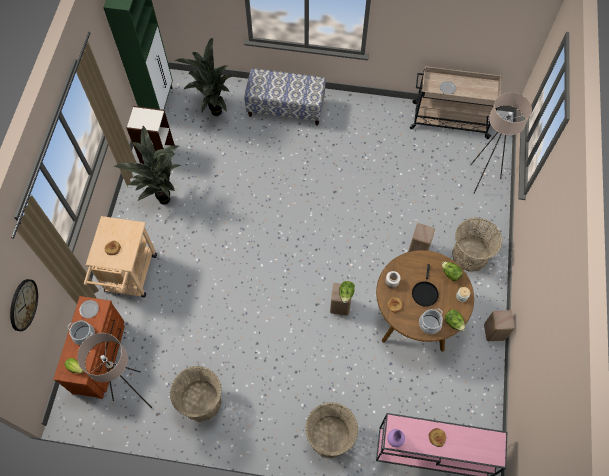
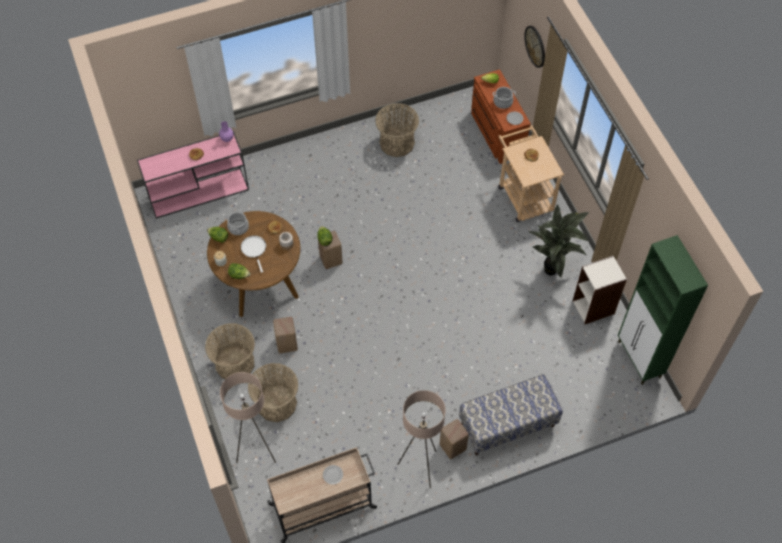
camera: 150 degrees right, 5 degrees down
(135, 393) = (450, 124): beige floor lamp -> beige floor lamp (421, 467)
(214, 112) = (577, 380): potted plant -> none
(330, 437) = (284, 166): basket -> basket (276, 403)
(424, 292) = (254, 249): black frying pan -> white frying pan
(495, 332) = (183, 304): beige stool -> beige stool (452, 447)

